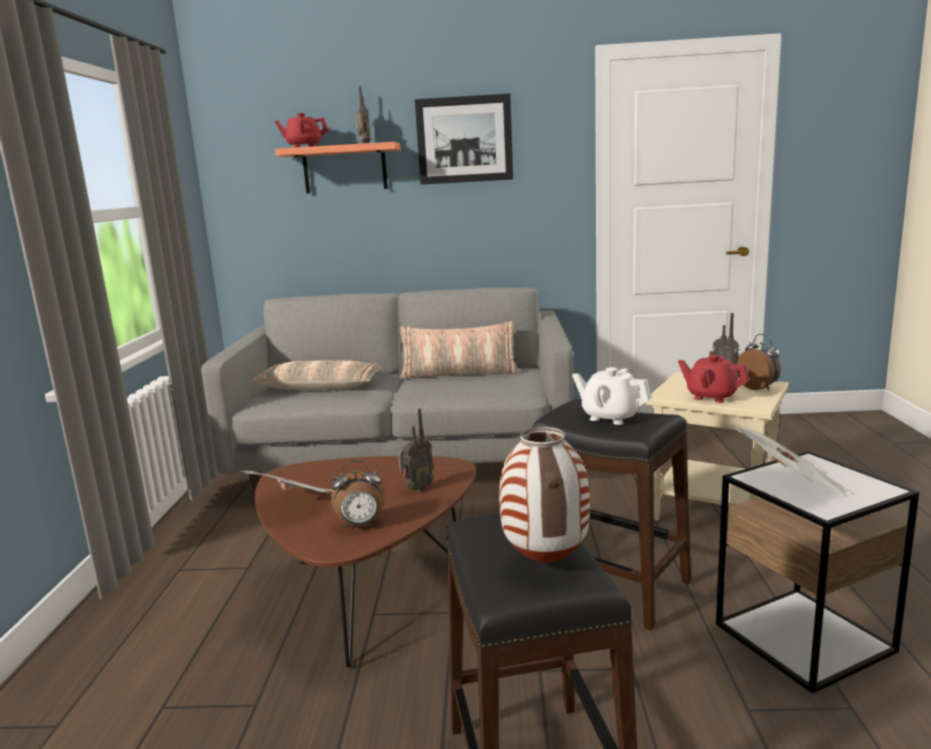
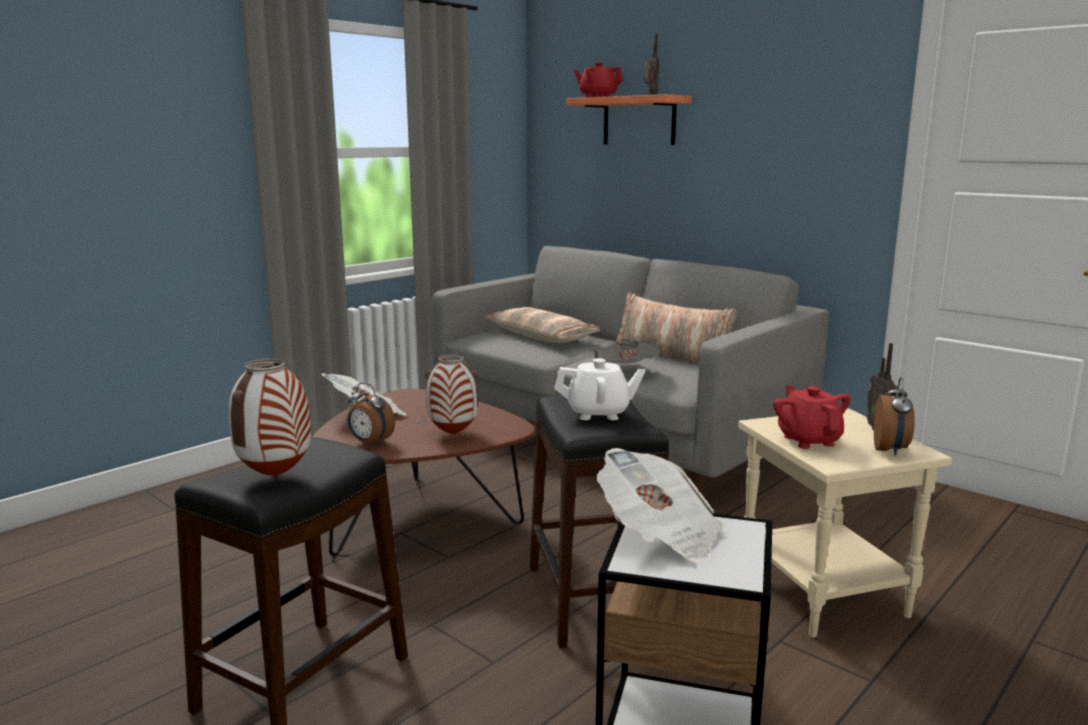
camera: 40 degrees right, 0 degrees up
(416, 489) = (454, 434): radio -> vase
(458, 394) = (625, 372): none -> newspaper
(464, 139) = (756, 93): picture -> none
(610, 417) = (598, 413): white teapot -> white teapot turned 105 degrees clockwise

